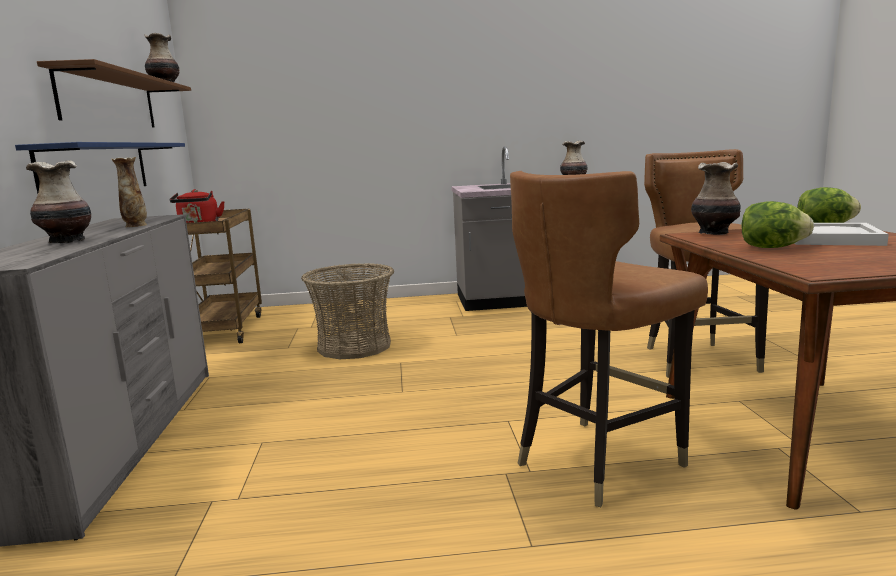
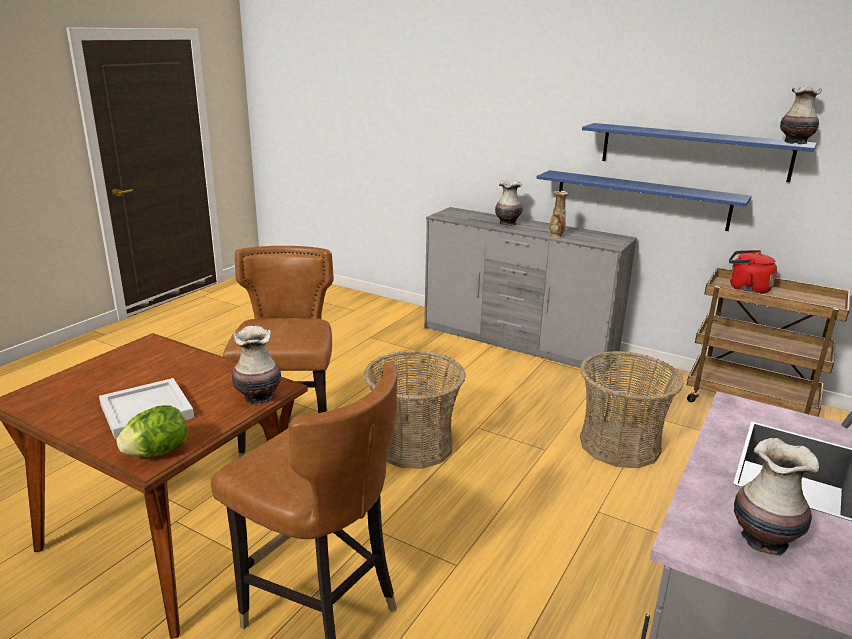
camera: 125 degrees right, 10 degrees up
(109, 101) = (693, 151): brown shelf -> blue shelf
(481, 404) = (413, 445): none -> basket
(771, 248) = (190, 373): lettuce -> none

